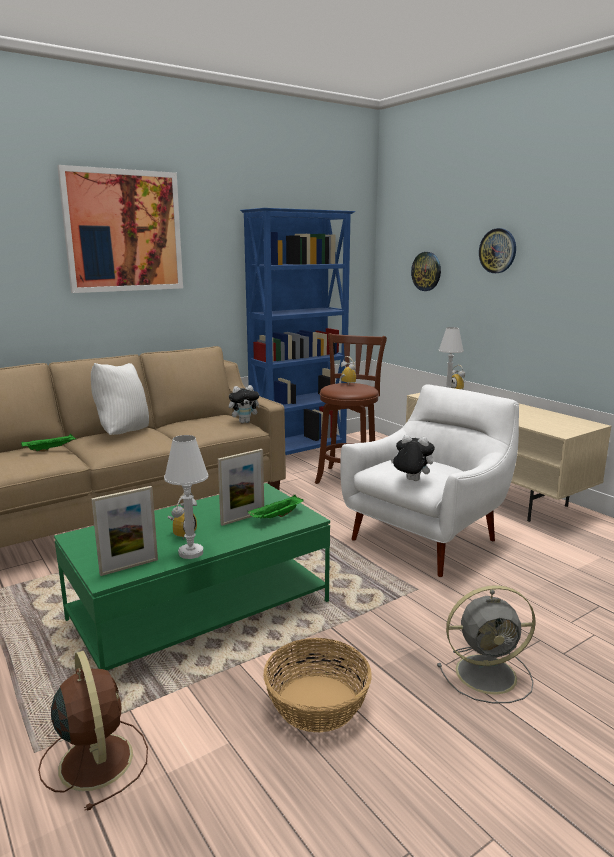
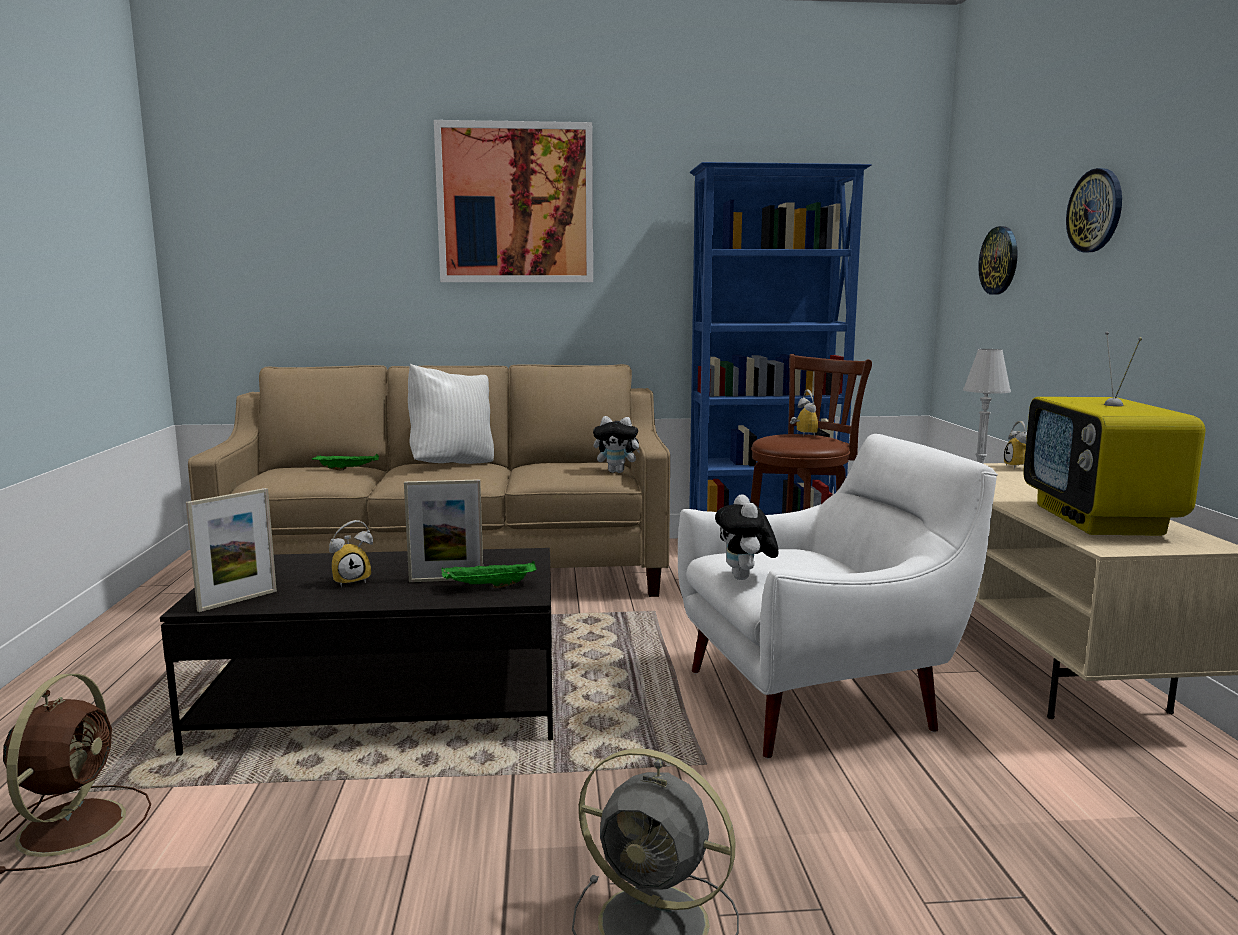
camera: 30 degrees right, 5 degrees down
(129, 567) = (238, 600): picture frame -> picture frame turned 45 degrees counterclockwise
(191, 553) = (322, 602): white table lamp -> none
(200, 610) = (386, 704): green coffee table -> black coffee table
(316, 703) = (365, 862): basket -> none
(411, 481) = (745, 578): plush toy -> plush toy turned 150 degrees counterclockwise
(537, 418) = (1100, 520): none -> television

